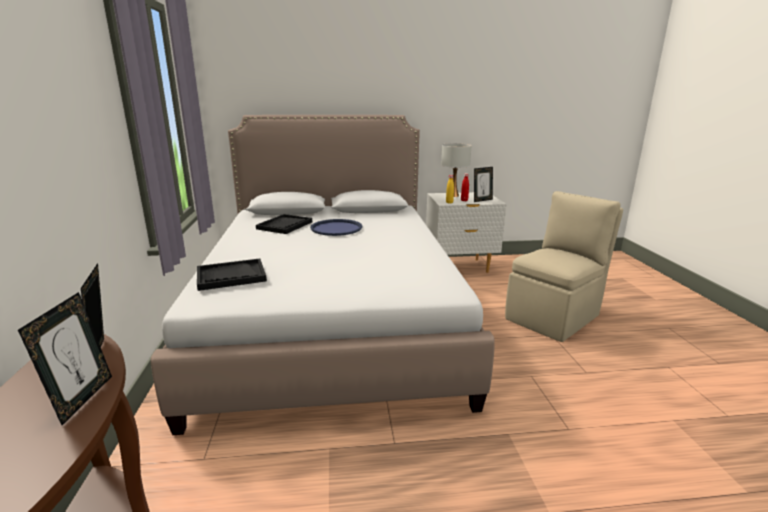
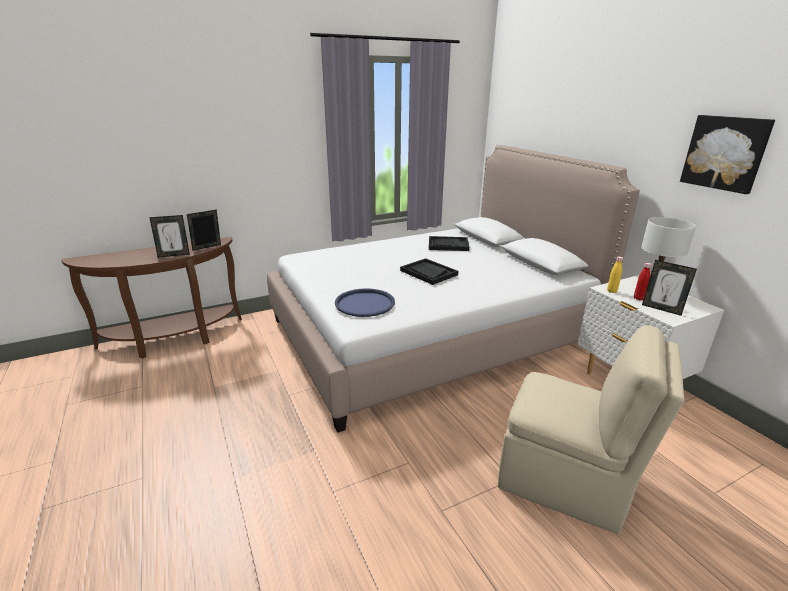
camera: 70 degrees right, 5 degrees up
(231, 276) = (332, 253): black tray -> black tray (428, 273)
(336, 228) = (463, 261): blue tray -> blue tray (364, 303)
(463, 95) = (725, 153): none -> picture

